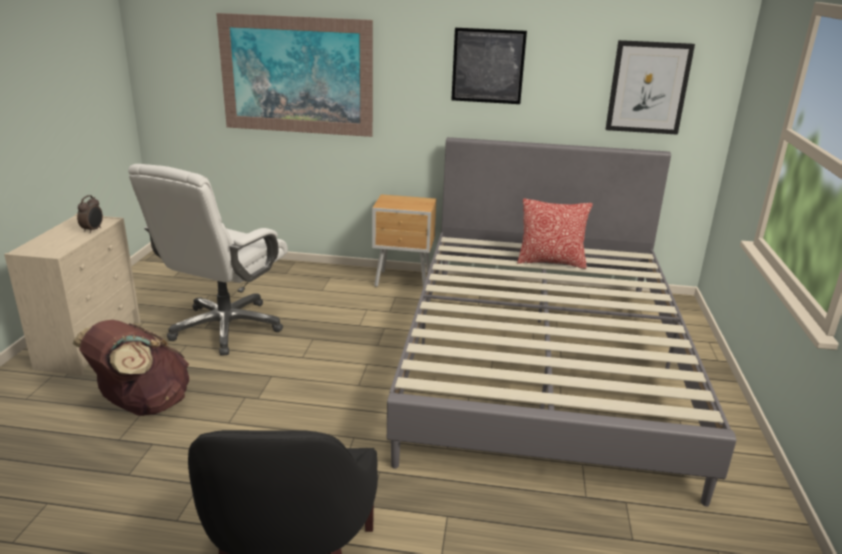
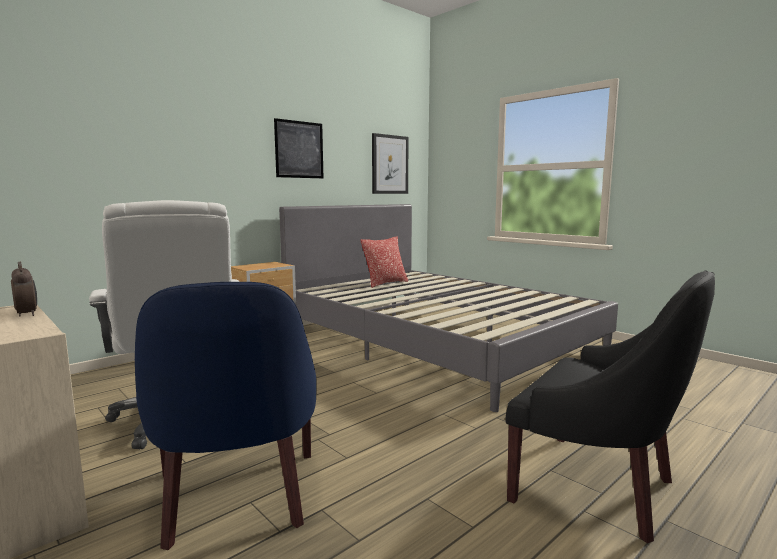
camera: 50 degrees left, 15 degrees down
(142, 405) = (237, 498): brown backpack -> blue armchair
(296, 75) = (132, 157): picture -> none

